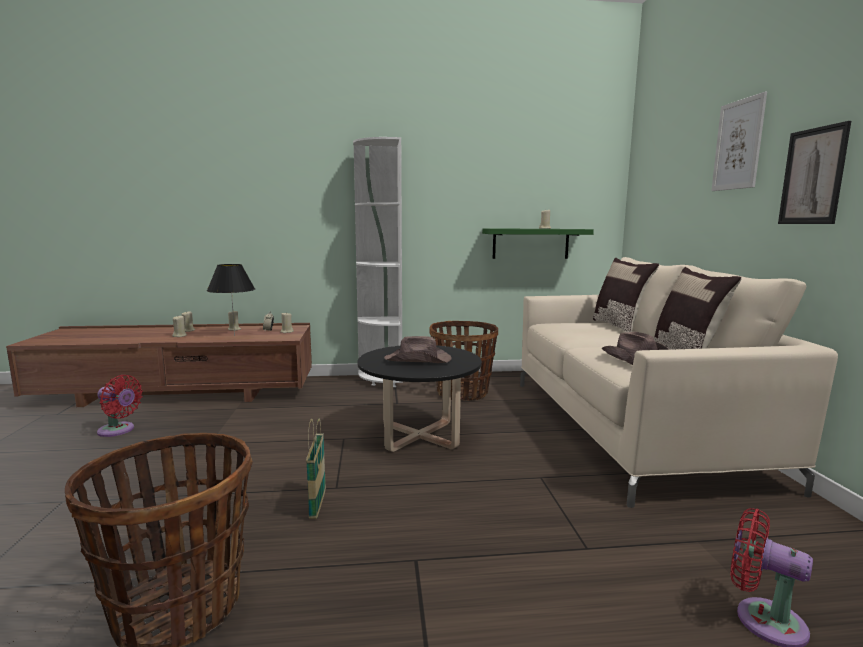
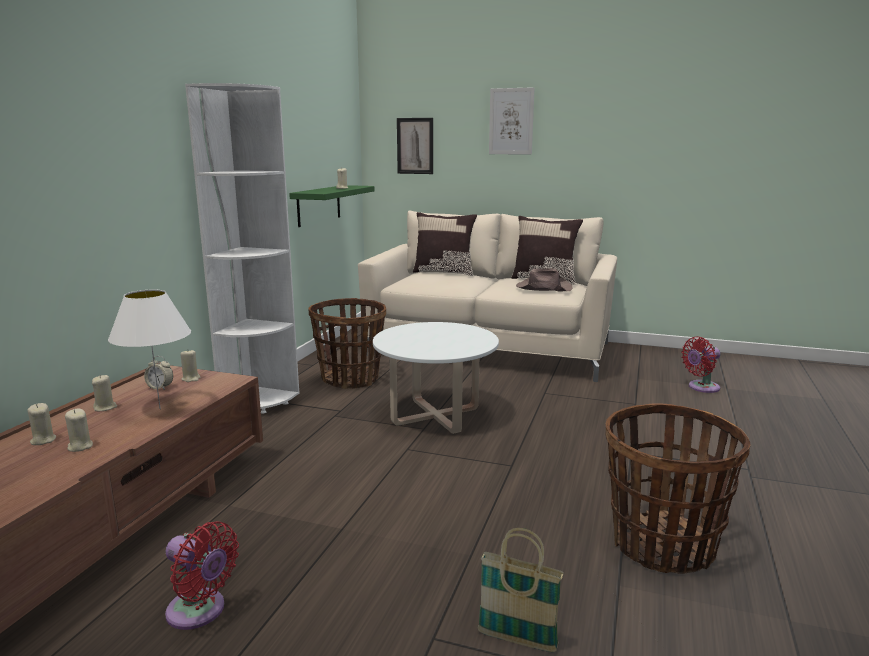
camera: 65 degrees left, 5 degrees up
(118, 430) = (200, 612): red fan -> red fan turned 75 degrees clockwise
(234, 336) = (159, 409): black table lamp -> white table lamp
(317, 504) = (537, 477): basket -> basket (517, 640)
(418, 360) = (439, 339): brown hat -> none
(419, 436) = (435, 416): black coffee table -> white coffee table
(812, 176) = (579, 151): picture -> picture (415, 146)

